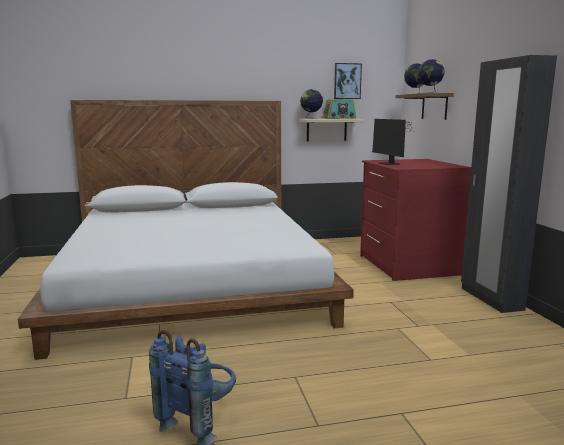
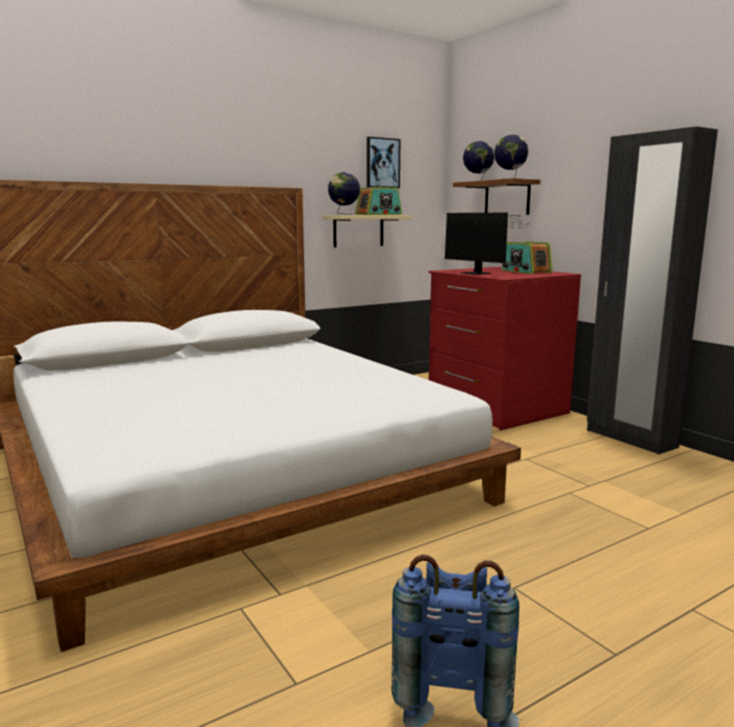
camera: 20 degrees left, 0 degrees up
(432, 163) = (525, 271): none -> radio

